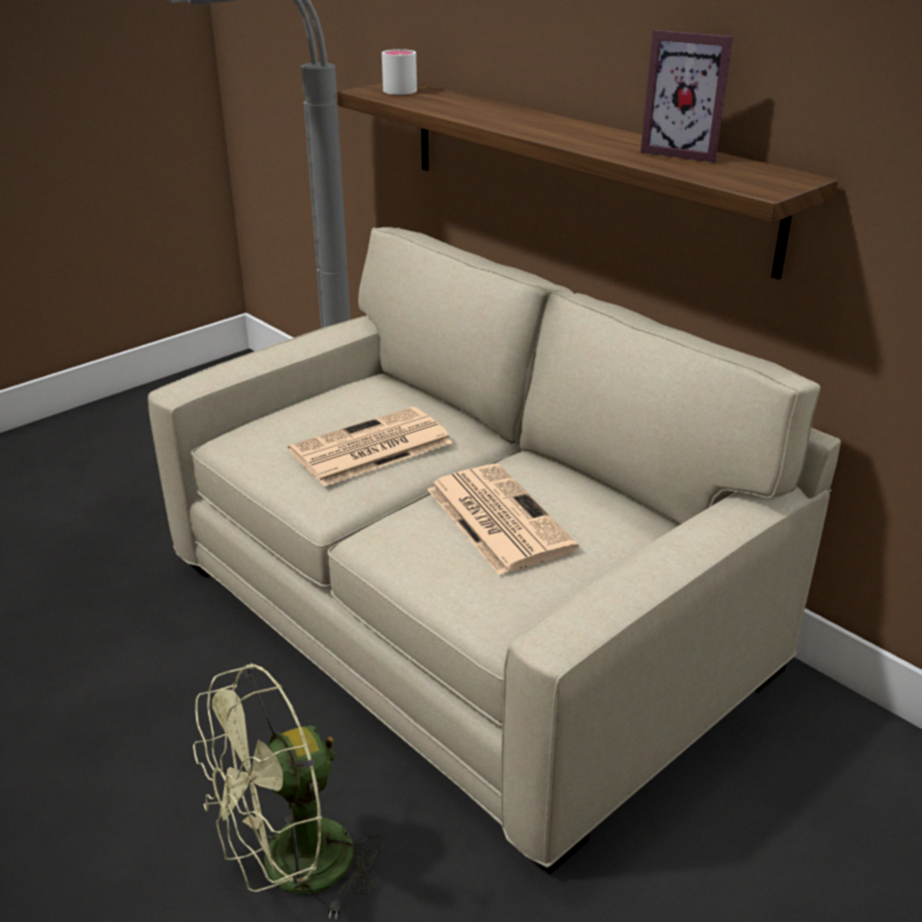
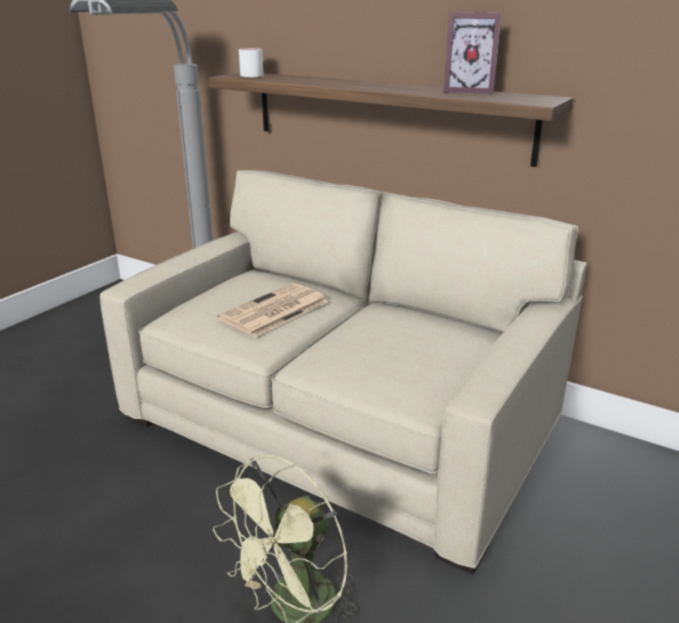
camera: 15 degrees left, 5 degrees down
(496, 518) = (383, 340): newspaper -> none

